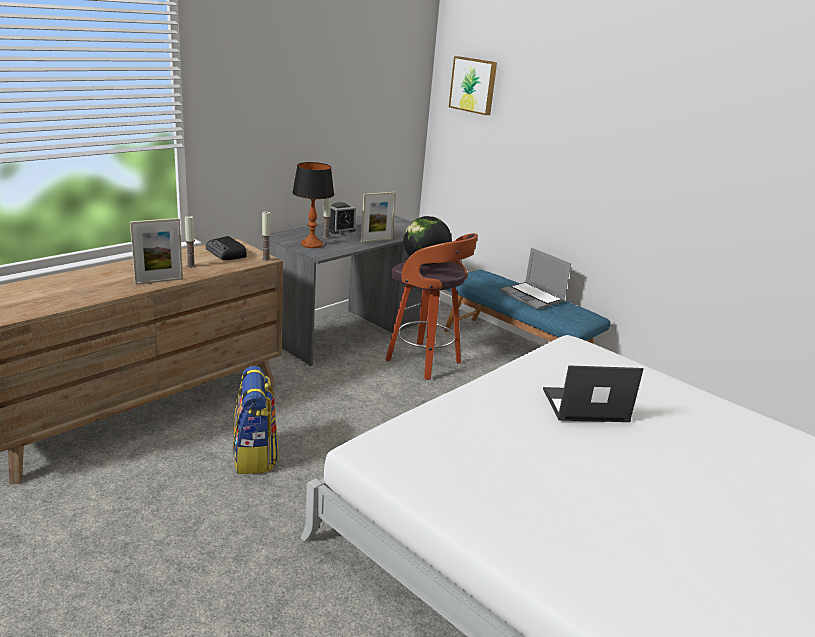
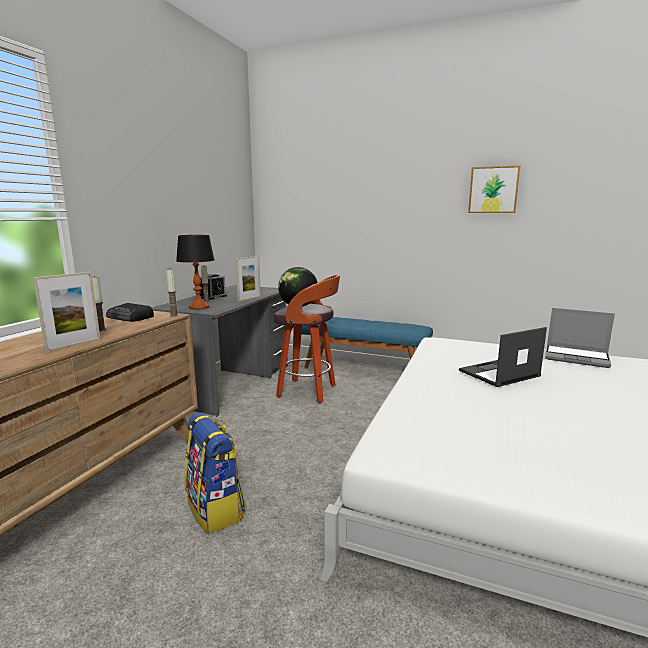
camera: 20 degrees left, 10 degrees down
(474, 85) = (289, 179): picture -> picture (493, 190)
(533, 297) = (373, 323): laptop -> laptop (577, 357)

